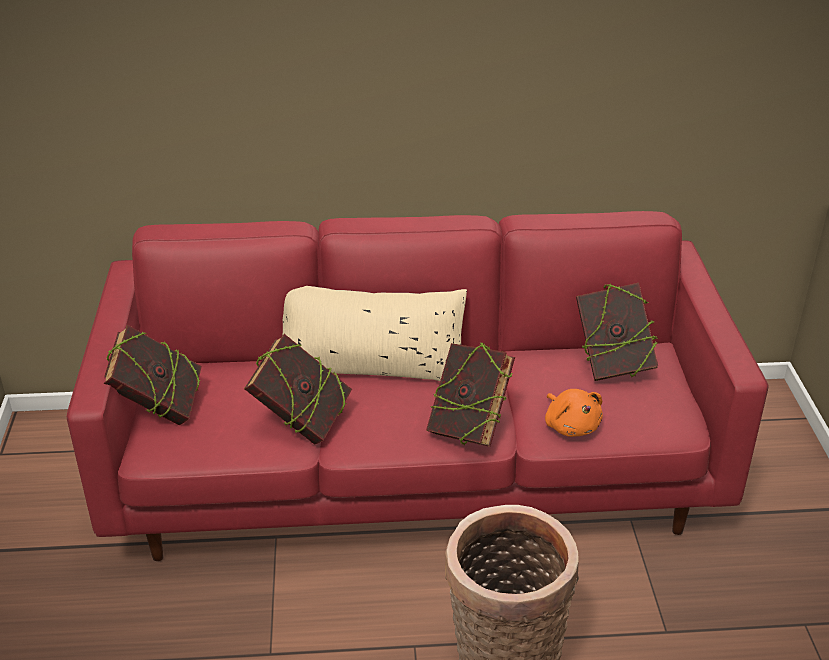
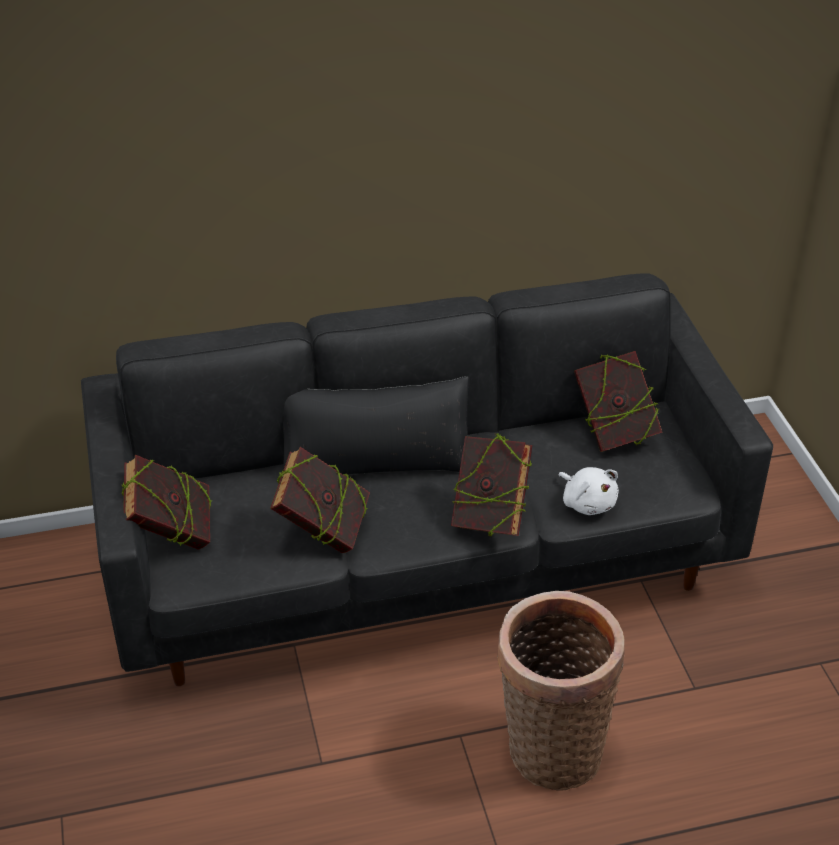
camera: 10 degrees left, 5 degrees up
(371, 366) = (375, 462): beige pillow -> black pillow
(415, 478) = (420, 564): red sofa -> black sofa
(571, 425) = (587, 502): orange plush toy -> white plush toy

